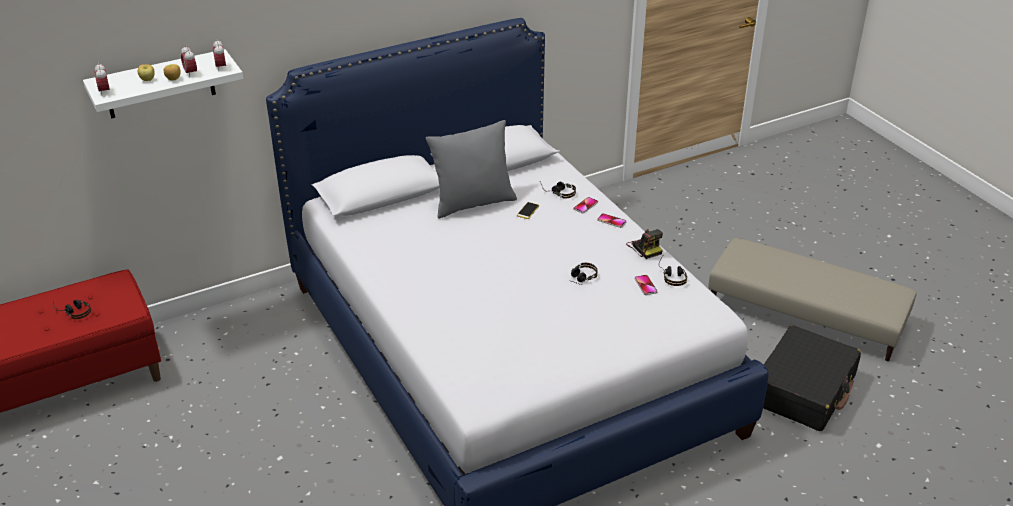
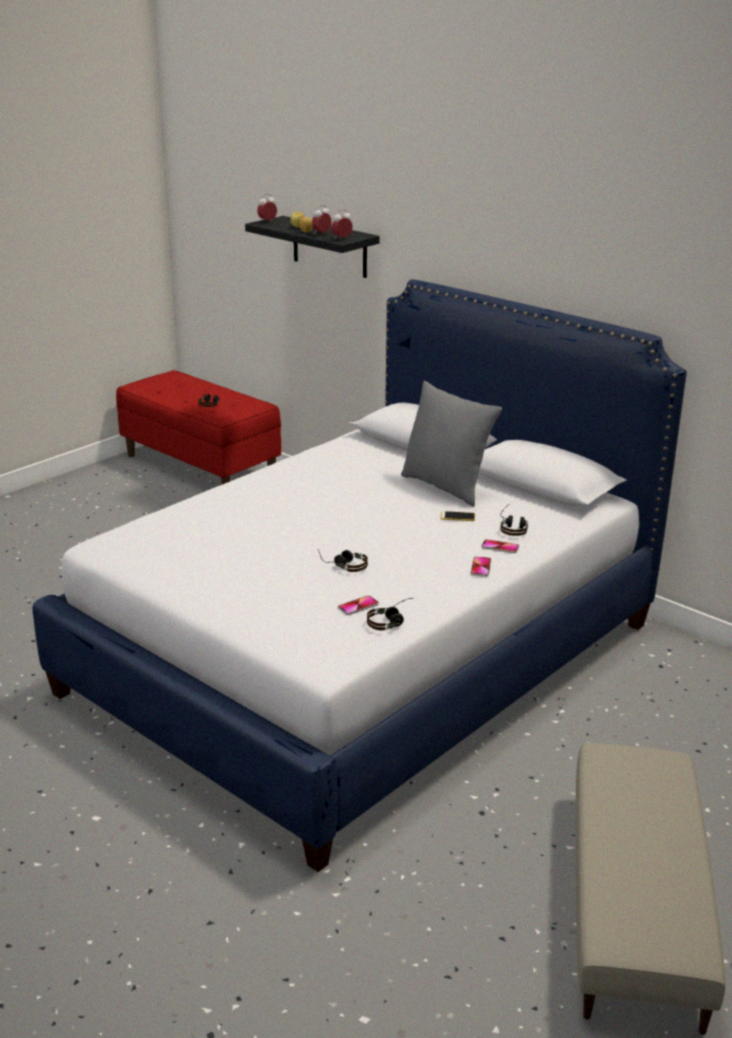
camera: 70 degrees right, 10 degrees down
(160, 85) = (329, 247): white shelf -> black shelf
(644, 247) = (439, 595): camera -> none
(803, 390) = (448, 917): black suitcase -> none

